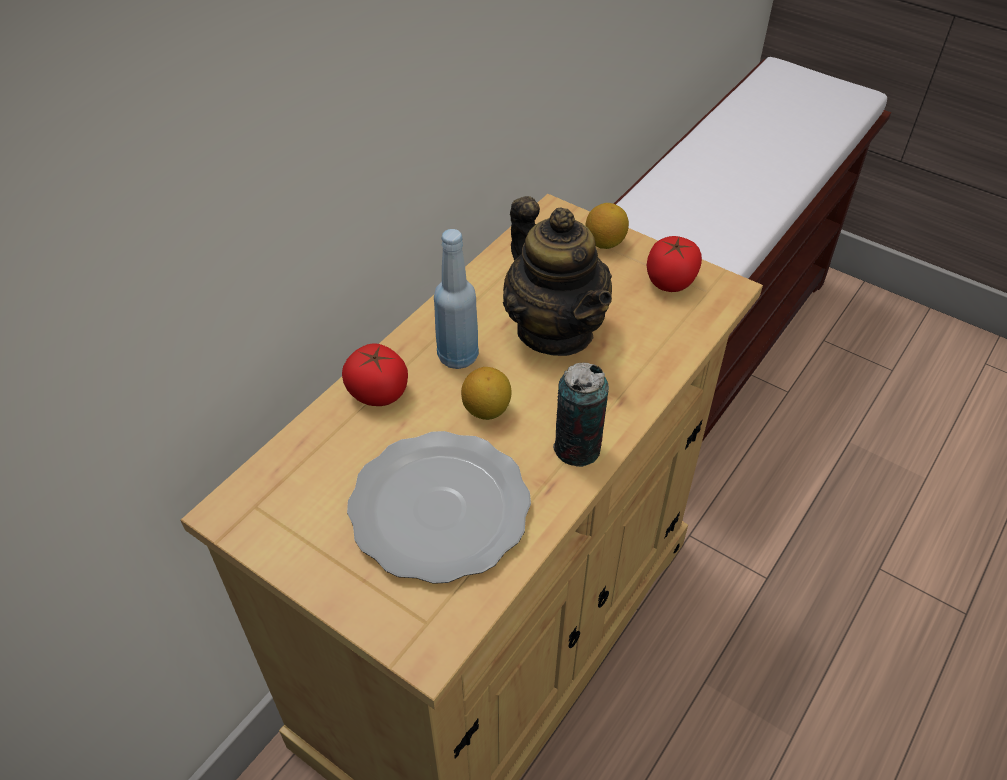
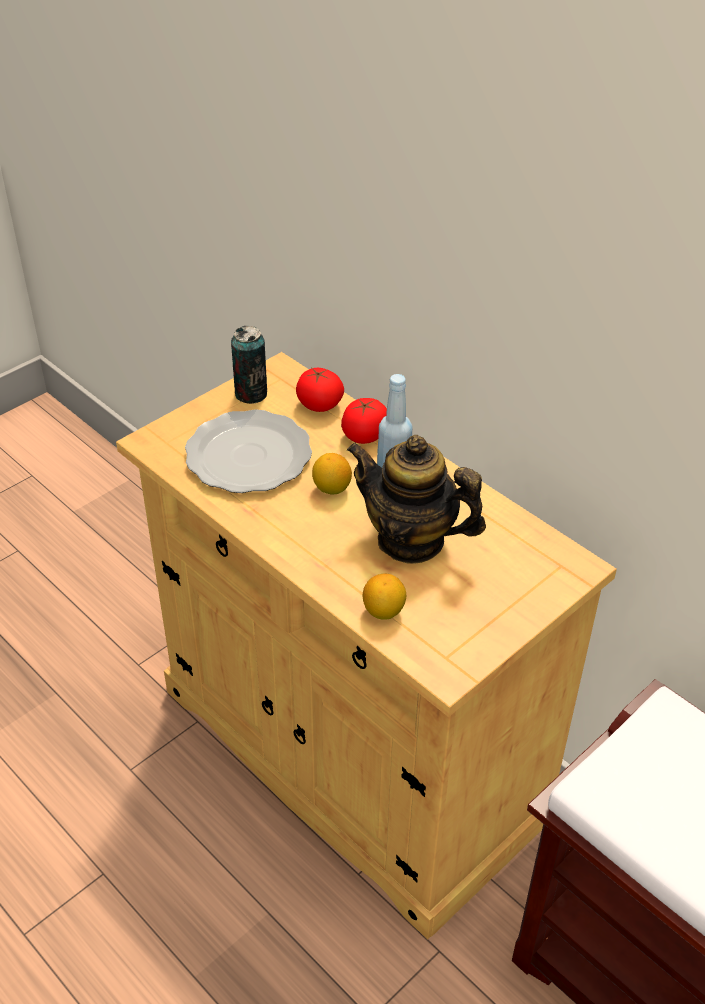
camera: 100 degrees right, 5 degrees down
(555, 330) = (411, 540): teapot -> teapot turned 45 degrees clockwise
(577, 448) = (278, 531): can -> can (251, 394)
(605, 242) = (529, 596): lemon -> lemon (384, 611)
(670, 281) = (464, 632): tomato -> tomato (319, 405)

